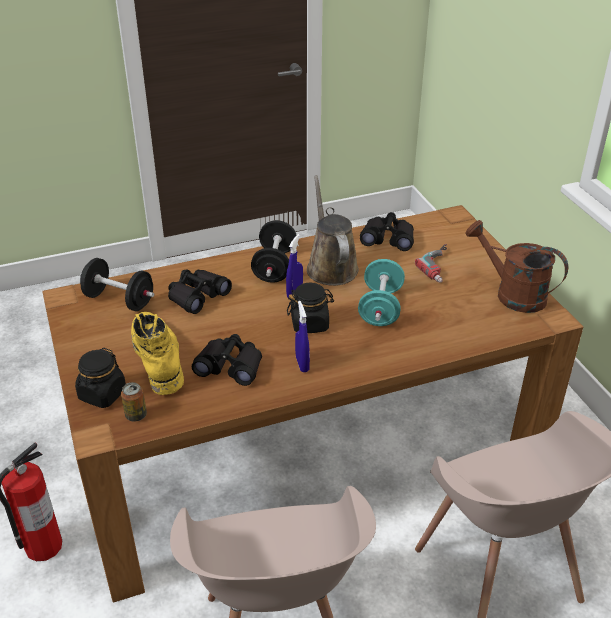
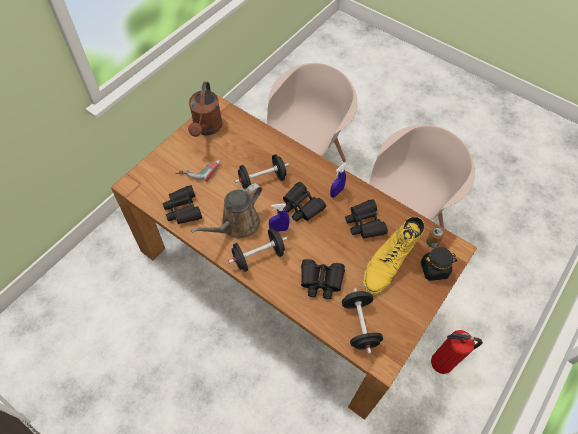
camera: 125 degrees left, 20 degrees up
(310, 324) = (301, 206): black jar -> black binoculars
(380, 308) = (262, 180): turquoise dumbbell -> black dumbbell

